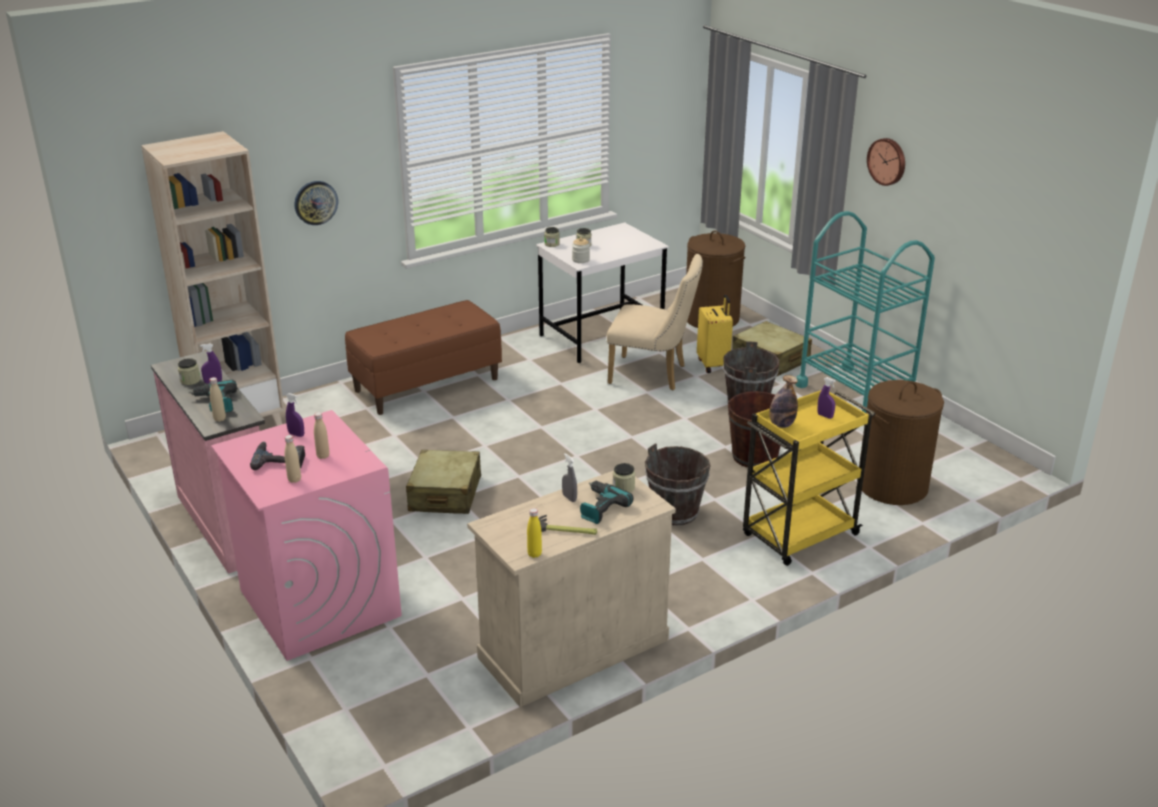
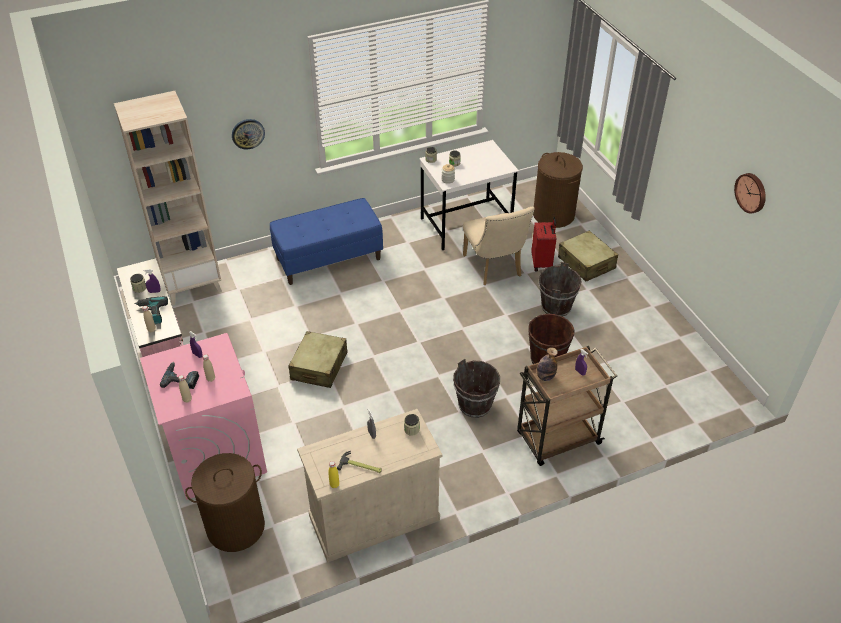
camera: 10 degrees right, 15 degrees up
(427, 384) = (329, 259): brown bench -> blue bench
(600, 508) = (390, 446): power drill -> none
(653, 375) = (494, 269): beige chair -> beige chair turned 45 degrees clockwise
(714, 364) = (542, 263): yellow suitcase -> red suitcase
(798, 536) = (557, 439): yellow cart -> brown cart
(854, 394) = (640, 306): turquoise cart -> none
(887, 161) = (686, 144): wall clock -> wall clock (751, 192)
(892, 486) = (640, 401): brown laundry basket -> brown laundry basket (235, 527)

